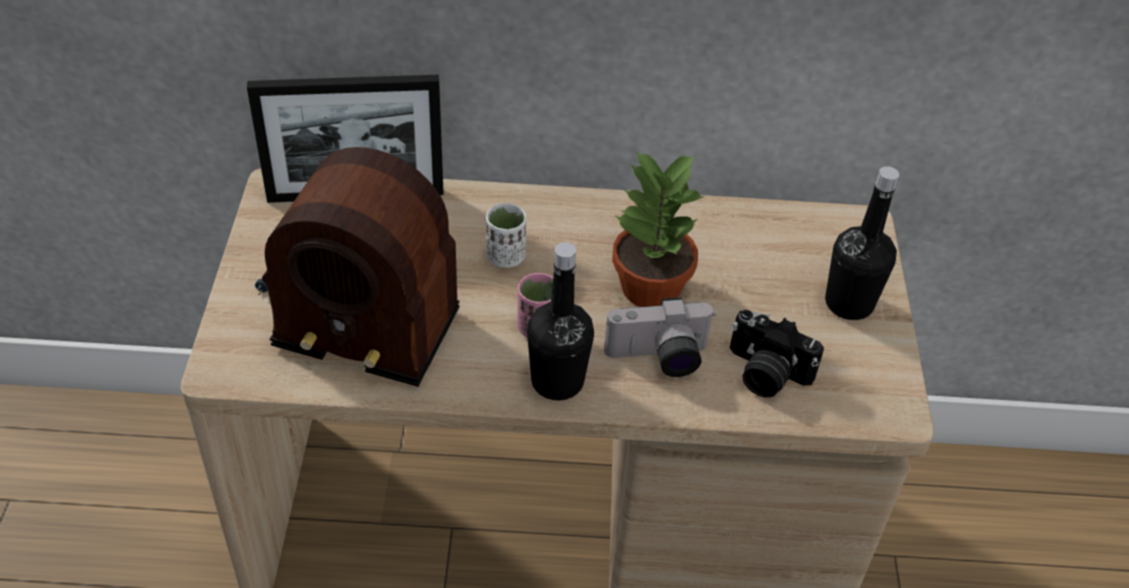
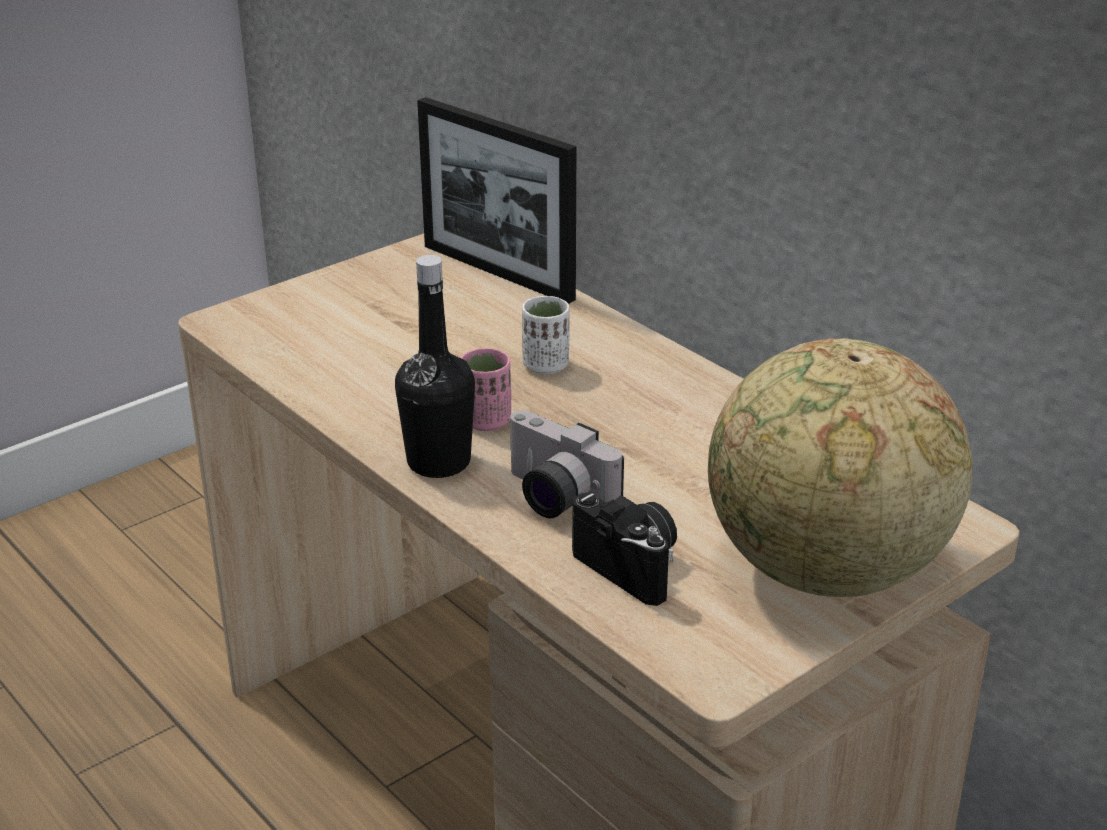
camera: 50 degrees right, 15 degrees down
(358, 295) = (388, 329): radio -> none
(648, 287) = (636, 449): potted plant -> none
(765, 374) = (633, 567): camera -> camera turned 150 degrees clockwise
(849, 303) = (825, 571): black bottle -> globe

